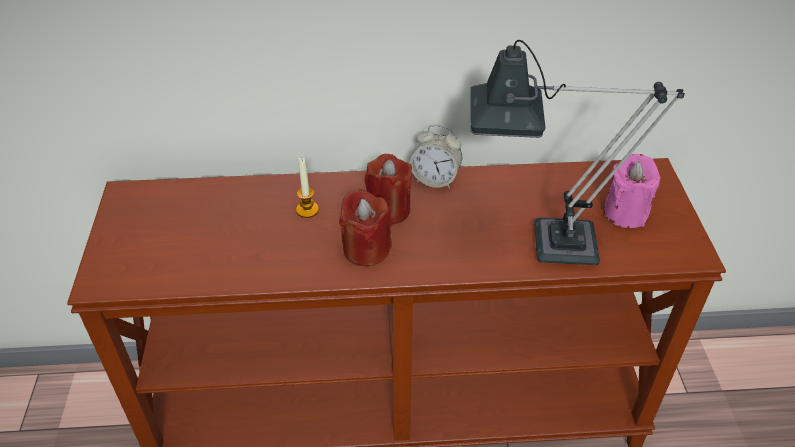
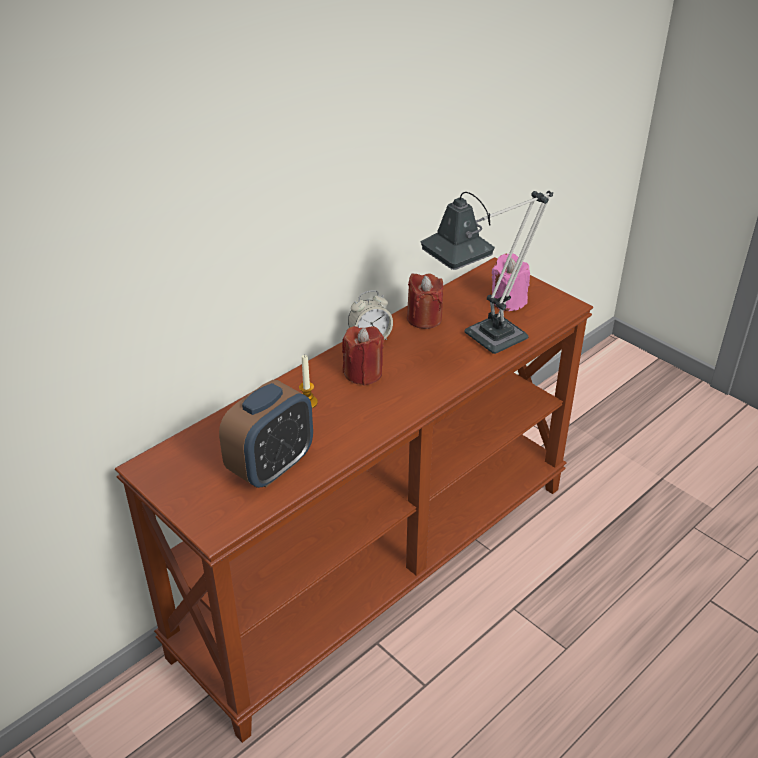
camera: 40 degrees left, 5 degrees down
(207, 252) = (271, 467): none -> alarm clock
(366, 249) = (380, 404): red candle -> red candle (424, 319)

